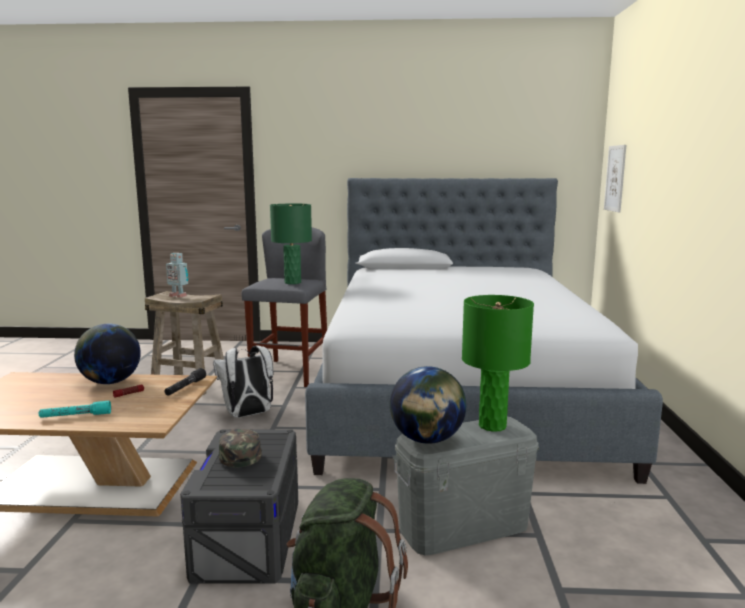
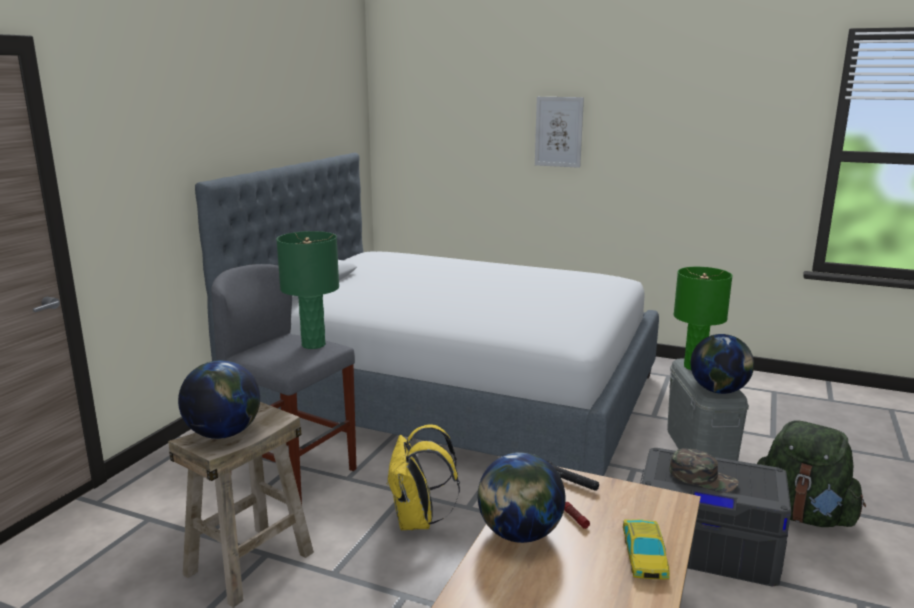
camera: 70 degrees left, 5 degrees up
(75, 416) = (644, 555): turquoise flashlight -> toy car
(178, 296) = (223, 433): toy robot -> globe
(238, 452) = (703, 477): green cap -> green cap turned 150 degrees counterclockwise
(248, 415) = (418, 521): white backpack -> yellow backpack
(615, 178) = (413, 149): picture -> picture (558, 132)

